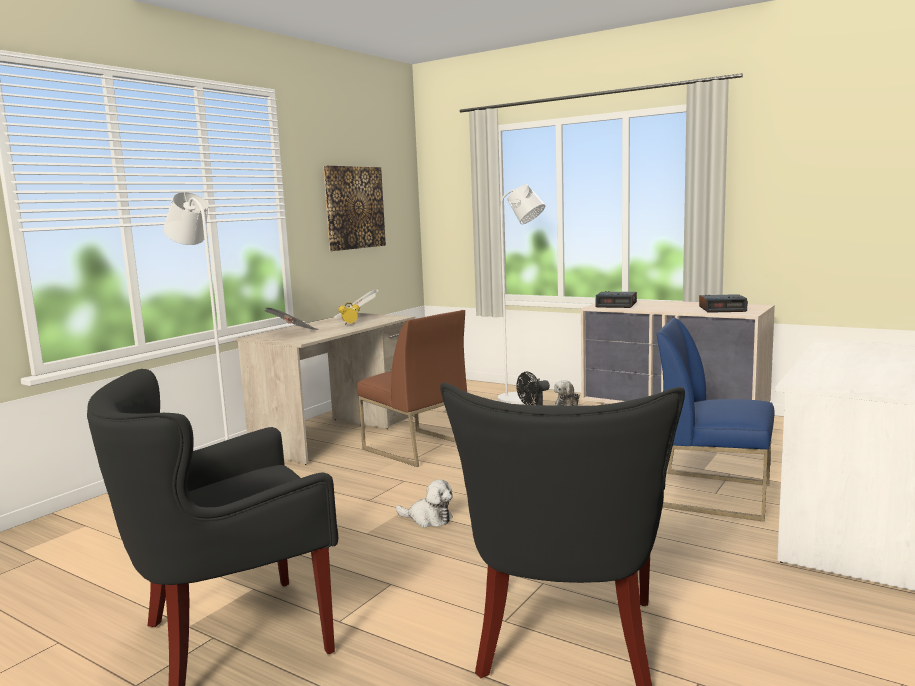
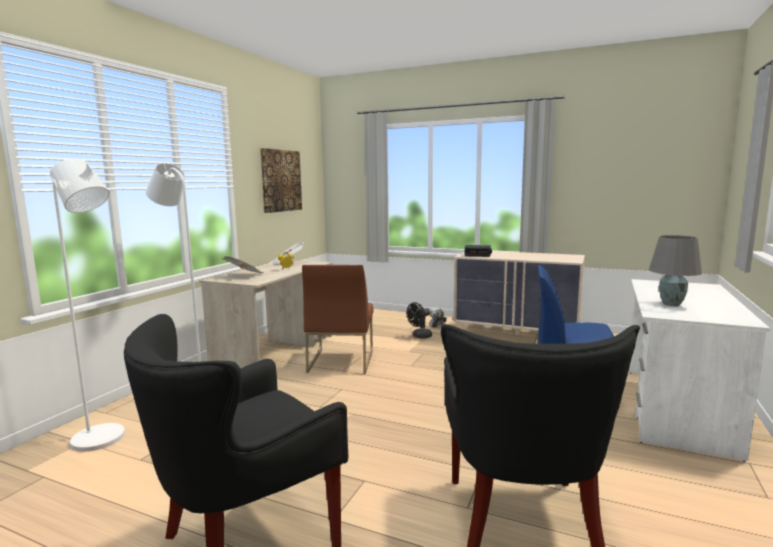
camera: 10 degrees left, 0 degrees up
(416, 447) = (340, 361): brown chair -> brown chair turned 60 degrees clockwise
(428, 519) = (372, 420): plush toy -> none
(522, 400) = (404, 322): white floor lamp -> white floor lamp (104, 440)
(722, 309) = (554, 258): alarm clock -> none
(835, 371) = (671, 304): none -> grey table lamp

